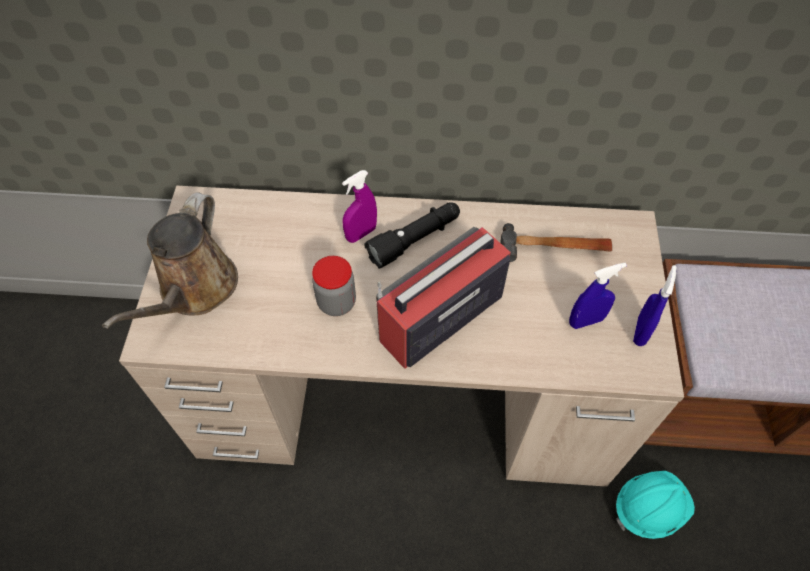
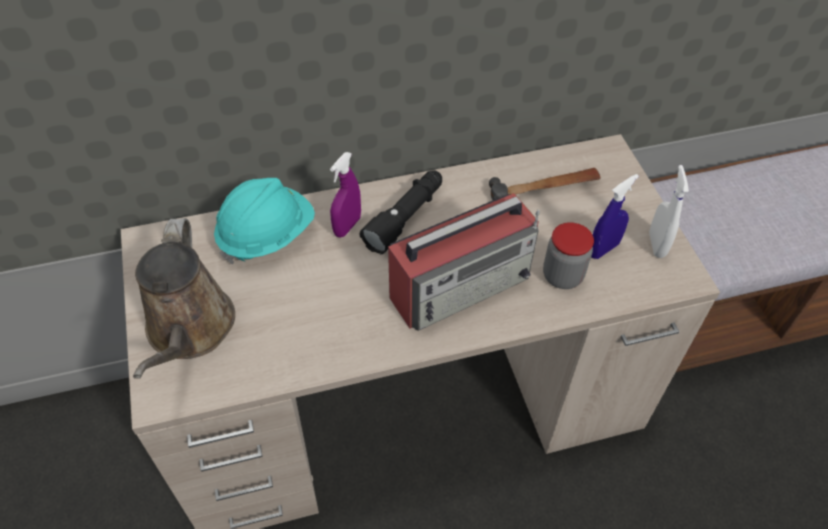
camera: 20 degrees left, 5 degrees down
(336, 302) = (351, 300): jar -> jar (562, 276)
(439, 318) = (462, 286): radio -> radio turned 150 degrees counterclockwise
(640, 331) = (656, 245): blue spray bottle -> white spray bottle
(649, 508) = (691, 435): turquoise hard hat -> turquoise hard hat (266, 235)

